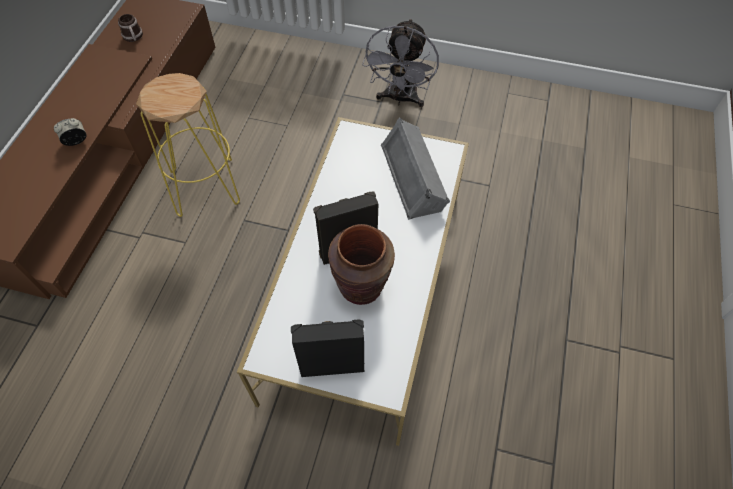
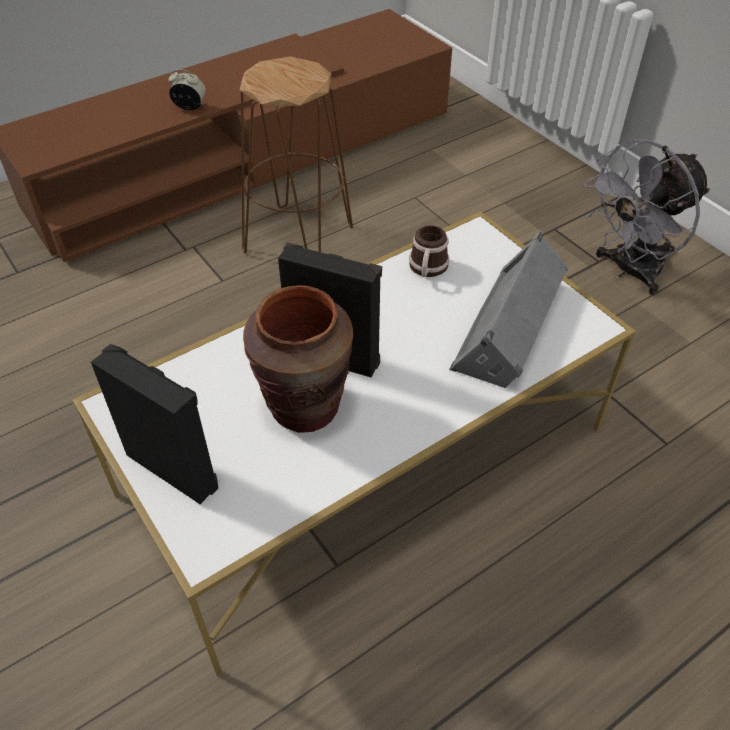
camera: 40 degrees right, 10 degrees down
(133, 37) = (346, 47): mug -> mug (427, 269)
(206, 186) = (299, 239): yellow stool -> brown stool

